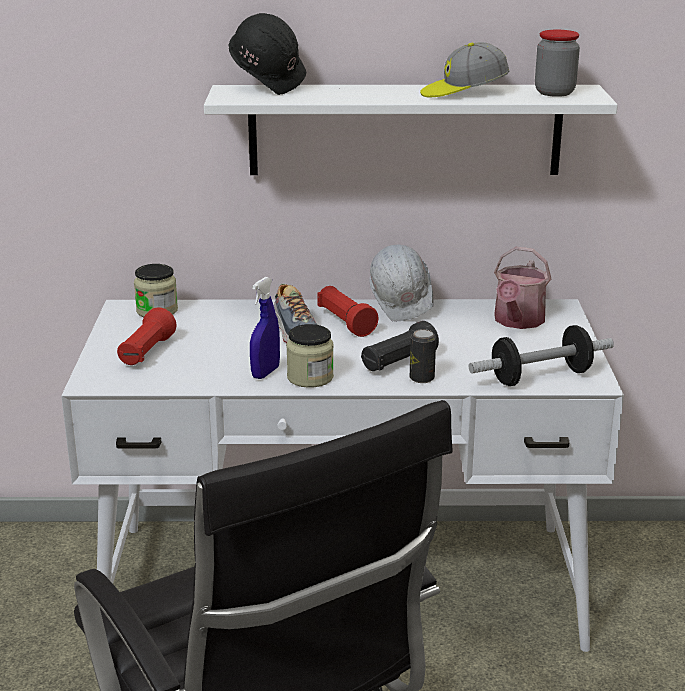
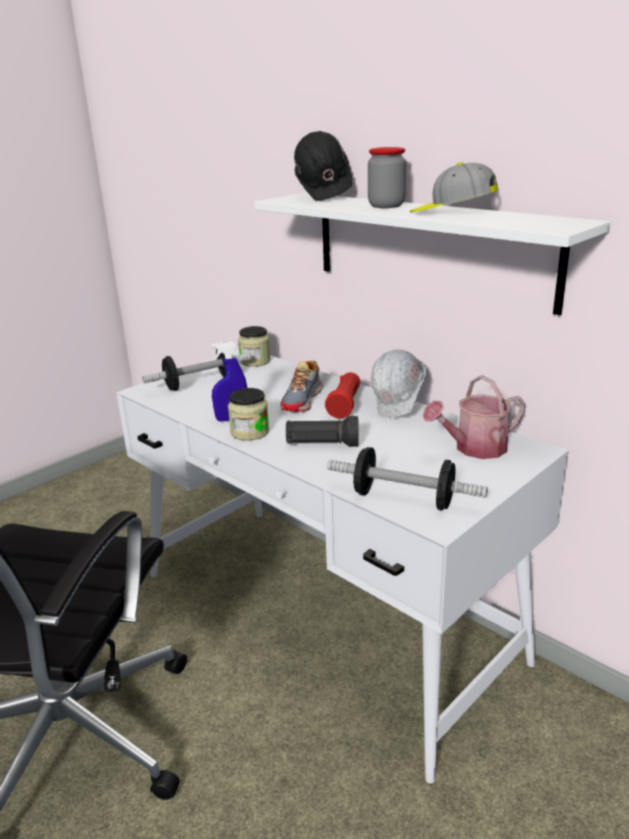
camera: 45 degrees right, 0 degrees up
(146, 353) = (200, 383): red flashlight -> dumbbell
(421, 378) = (315, 462): can -> none
(554, 93) = (534, 221): jar -> jar (386, 206)

